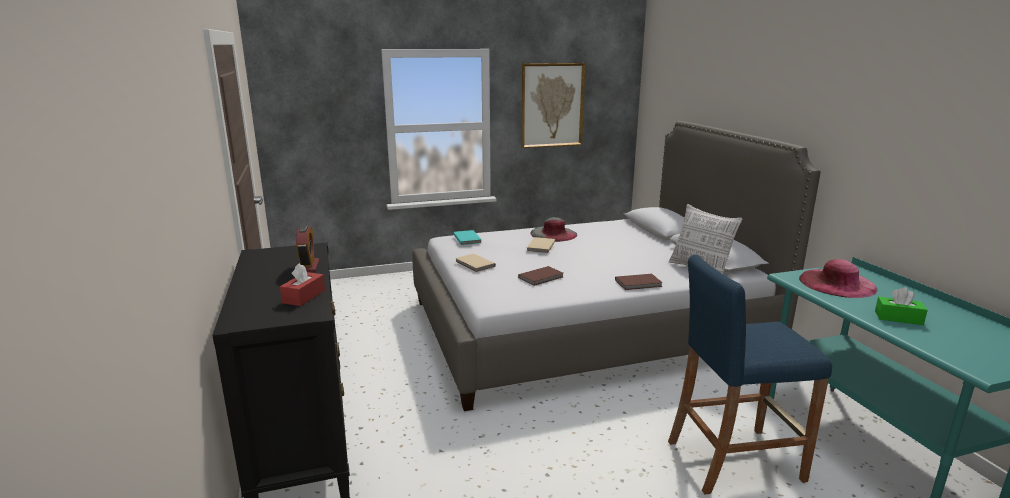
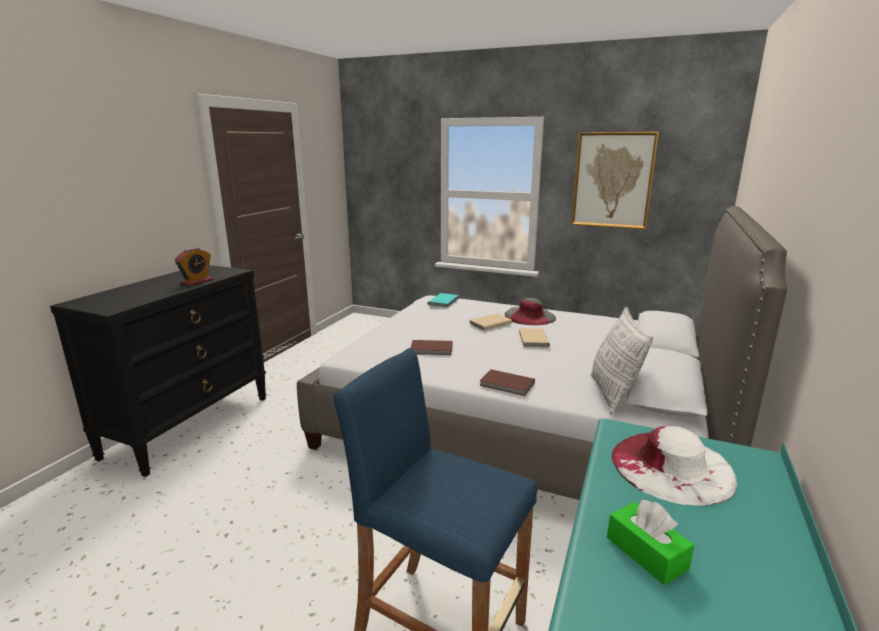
camera: 40 degrees right, 0 degrees up
(304, 296) = (140, 298): red tissue box -> none
(474, 264) = (404, 323): beige book -> beige book (532, 339)
(837, 283) = (671, 466): pink hat -> white hat

